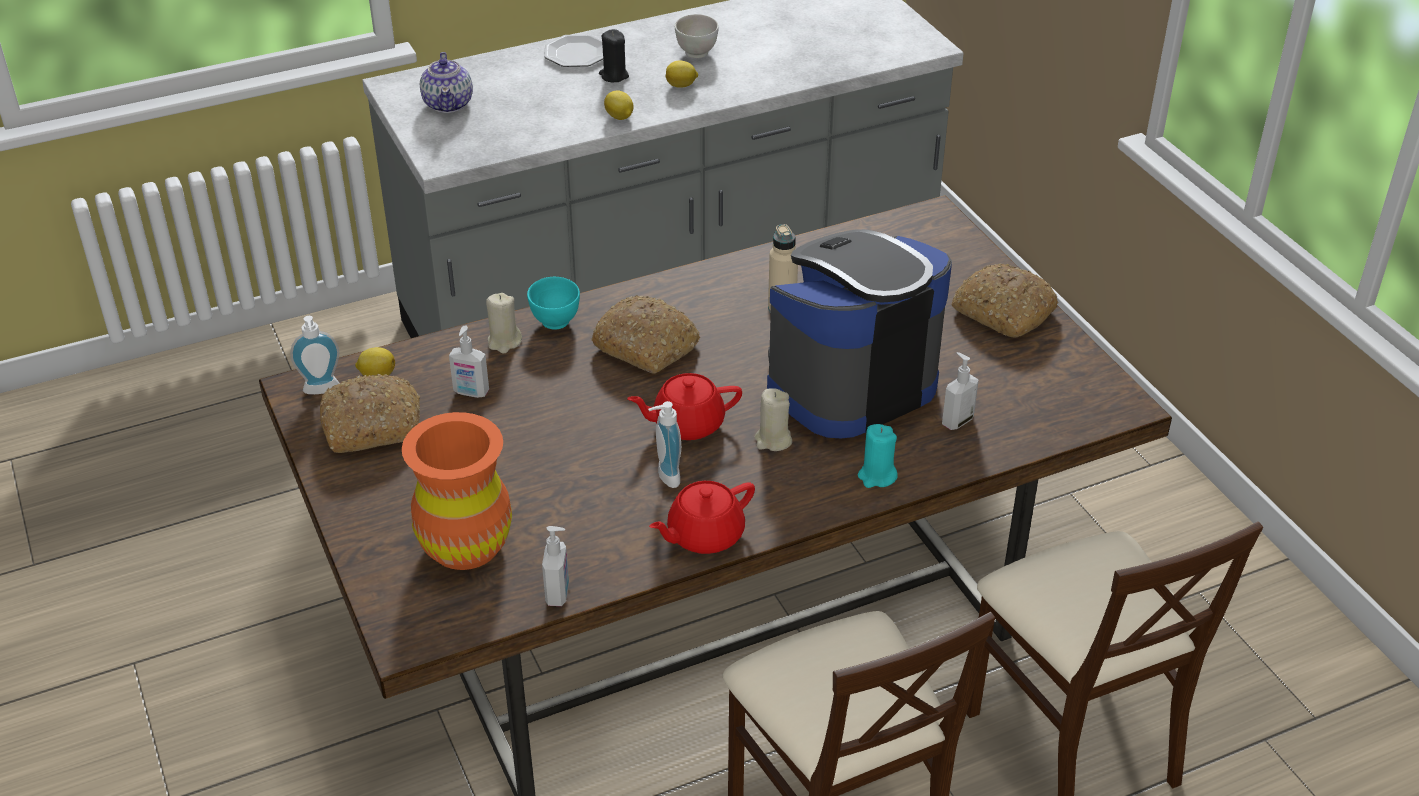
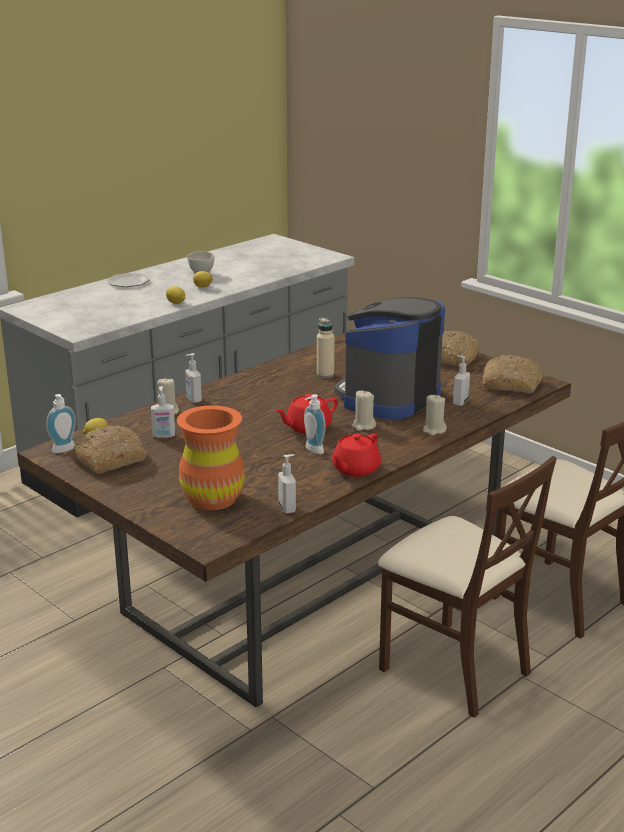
camera: 20 degrees left, 15 degrees down
(448, 104) = (63, 310): teapot -> none
(555, 322) = (193, 399): turquoise bowl -> soap dispenser
(614, 75) = (158, 288): black candle -> none
(647, 345) = (257, 400): bread -> bread (511, 384)
(877, 476) = (434, 430): turquoise candle -> beige candle

